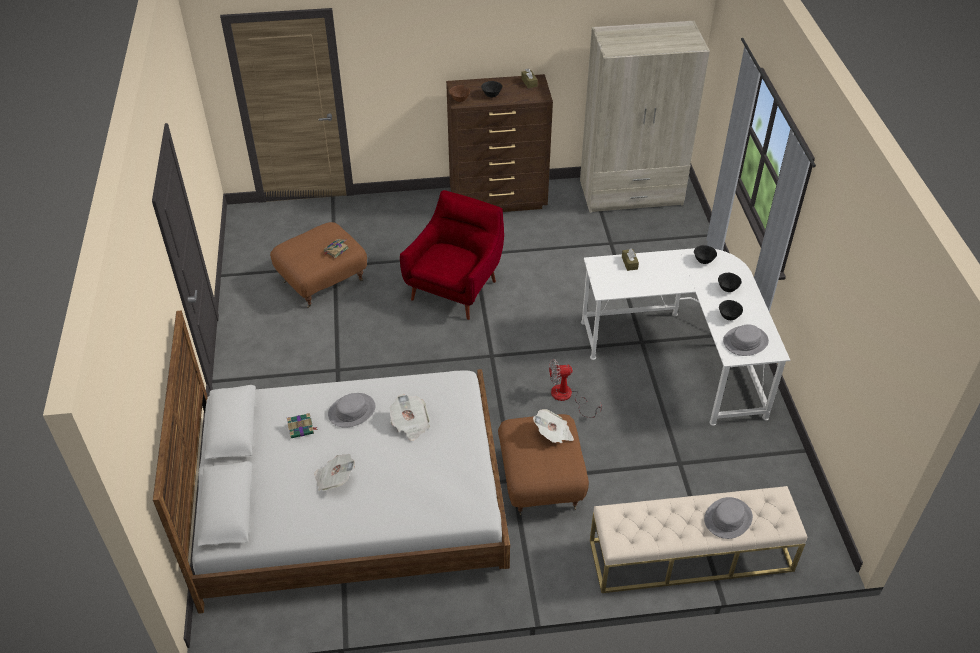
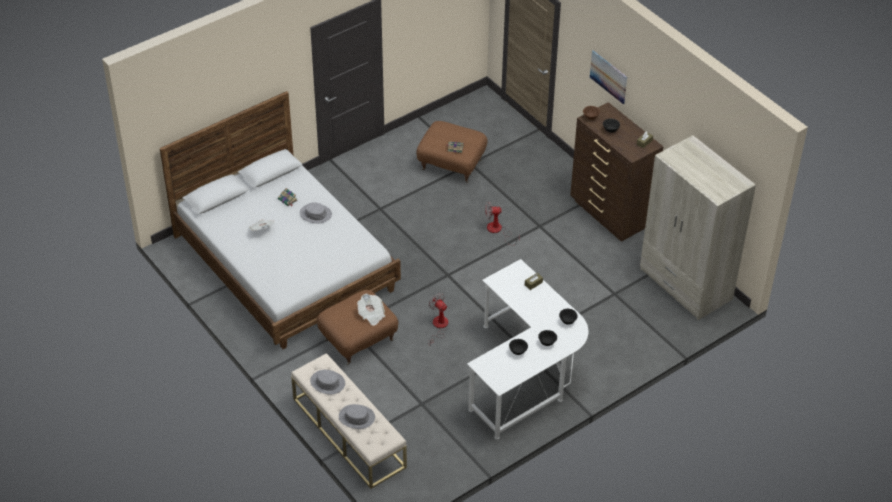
camera: 60 degrees right, 0 degrees up
(410, 424) = (323, 243): newspaper -> none
(437, 50) = (608, 76): none -> picture
(456, 288) = (498, 231): red armchair -> fan
(745, 341) = (499, 367): grey hat -> grey hat (327, 382)

